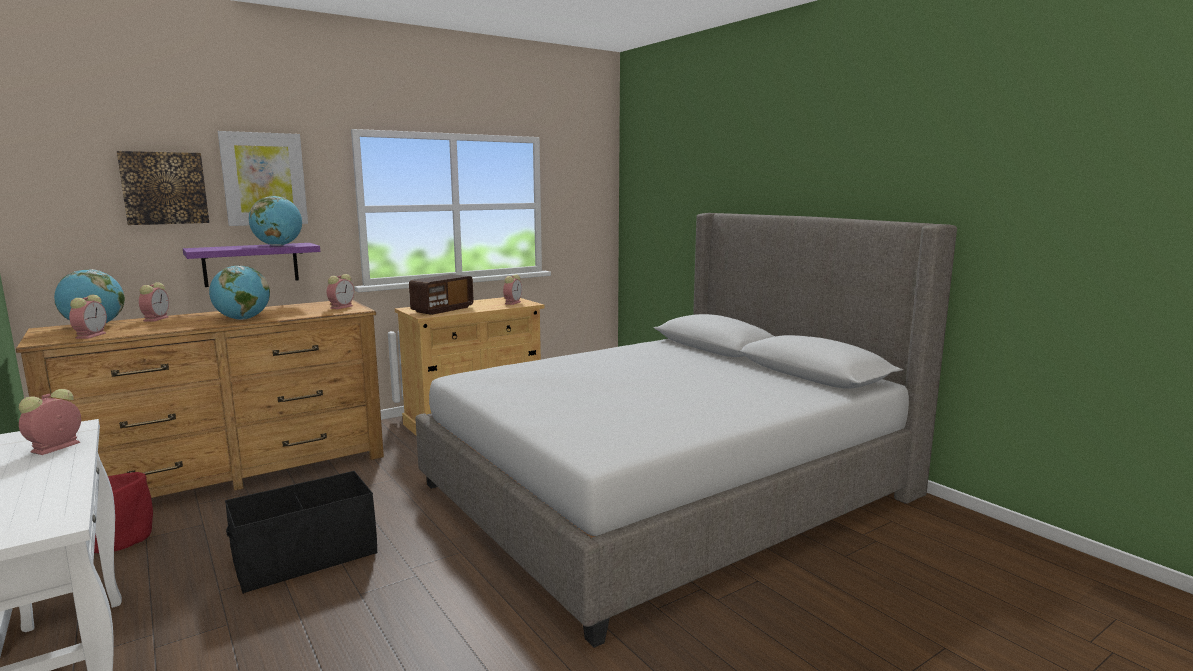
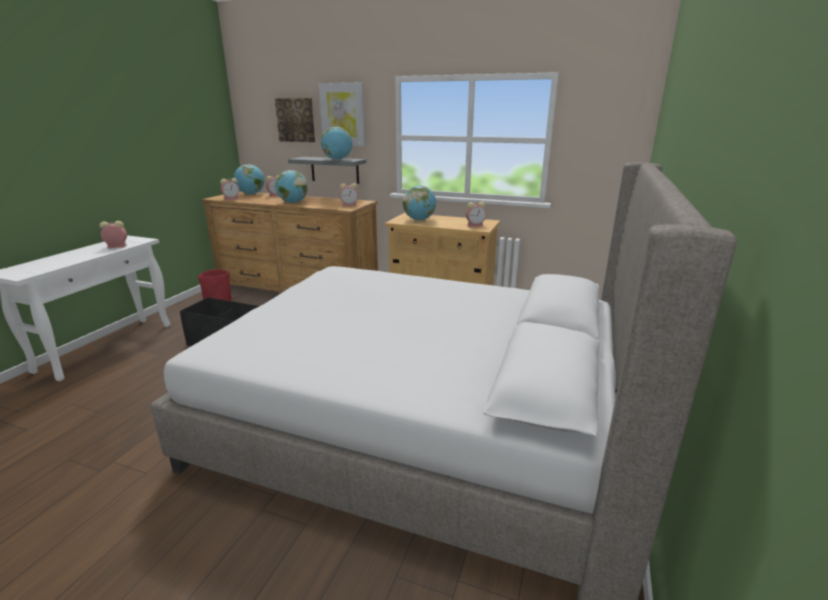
camera: 55 degrees right, 10 degrees up
(251, 264) = (334, 170): purple shelf -> grey shelf
(442, 309) = (419, 220): radio -> globe

